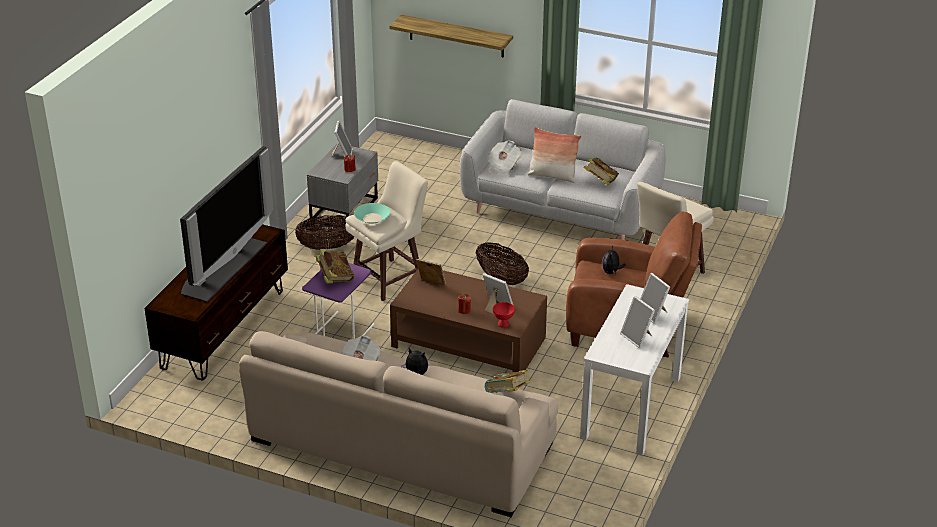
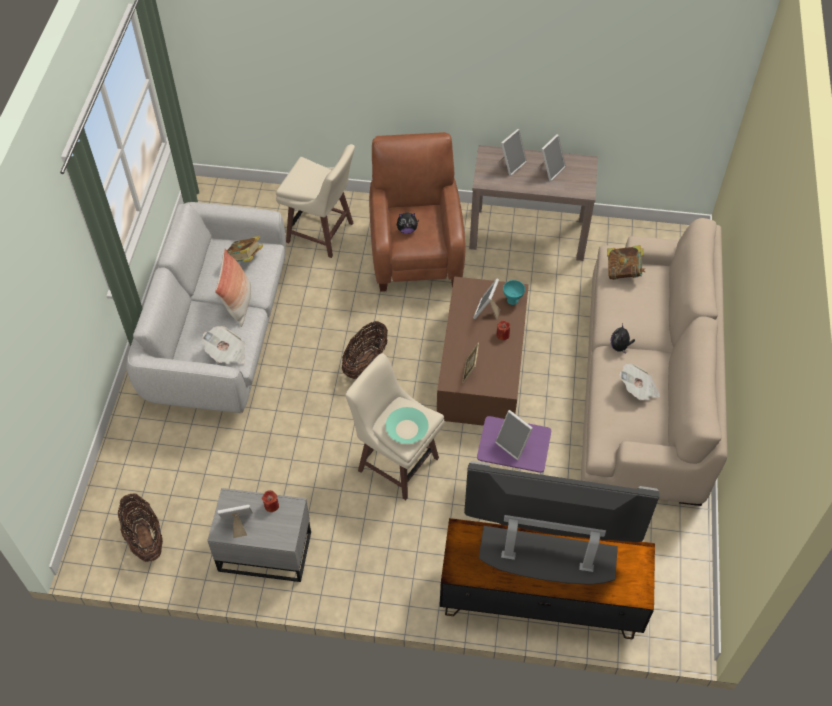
camera: 105 degrees left, 20 degrees up
(327, 247) = (350, 544): basket -> basket (145, 538)
(335, 278) = (513, 445): book -> picture frame
(456, 36) = (51, 378): shelf -> none
(503, 324) = (512, 300): red bowl -> turquoise bowl
(631, 407) = (528, 233): white console table -> brown console table

